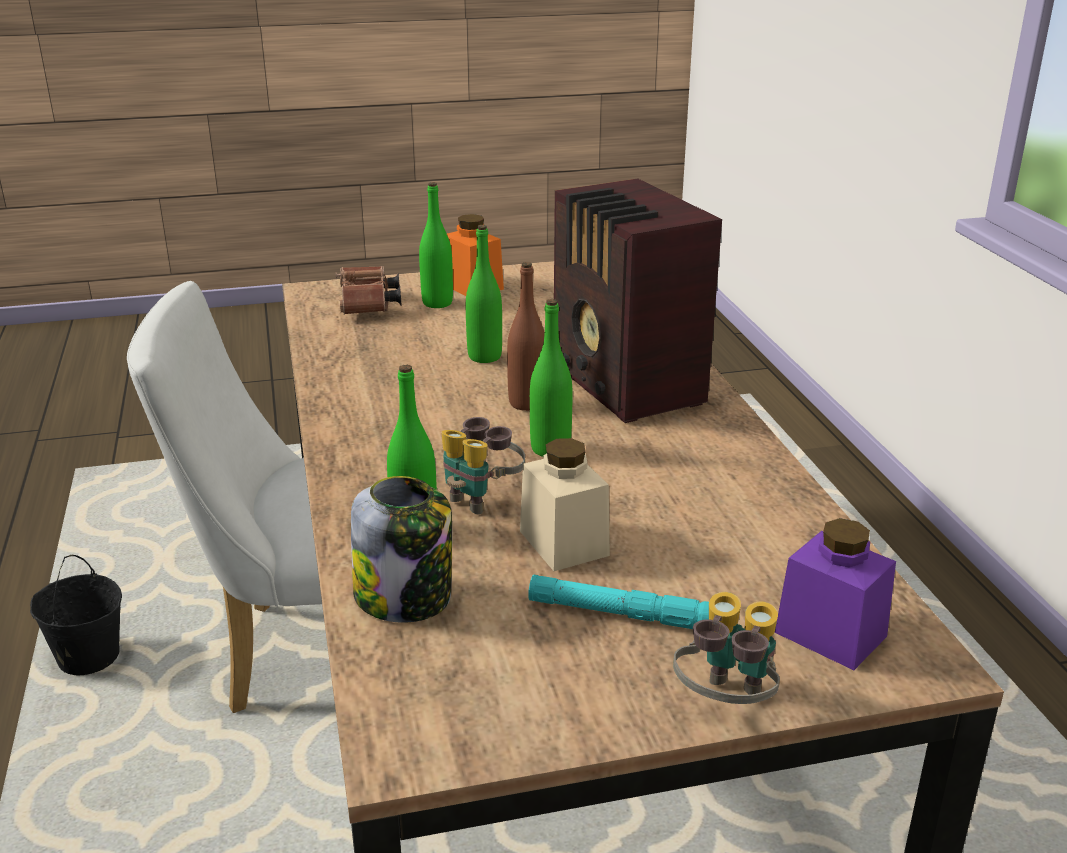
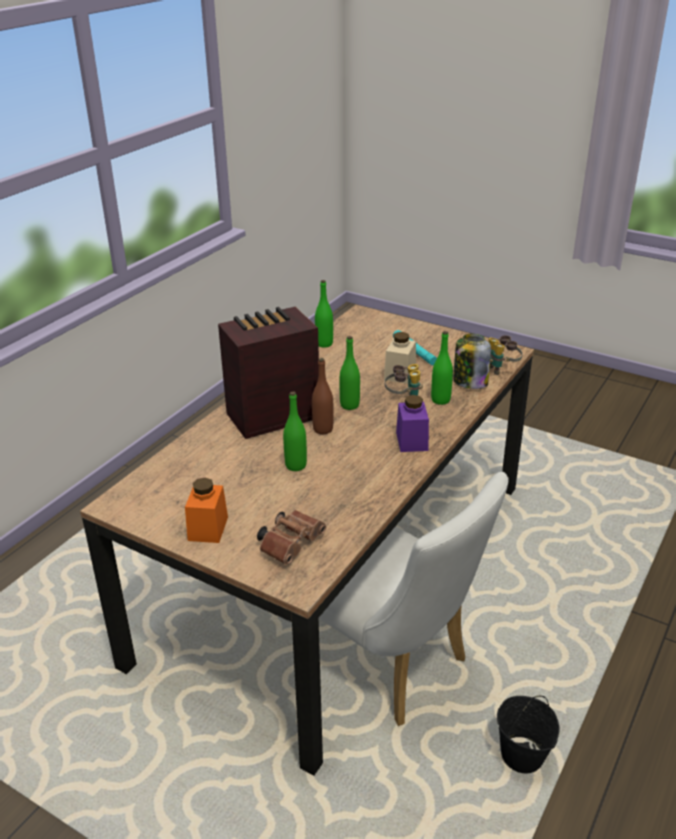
camera: 135 degrees left, 5 degrees up
(437, 303) = (251, 523): green bottle -> green bottle (324, 344)
(626, 386) = (270, 416): radio -> radio turned 135 degrees counterclockwise
(726, 704) = (421, 327): binoculars -> binoculars (501, 369)
(830, 634) = (370, 326): purple jar -> purple jar (412, 441)

